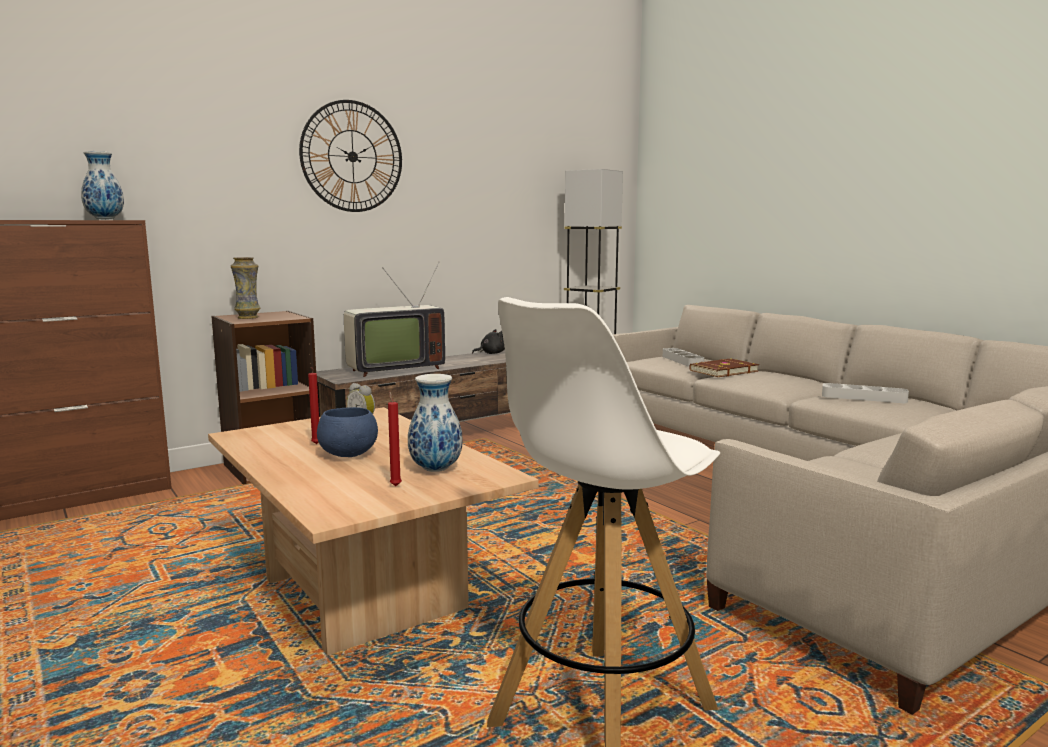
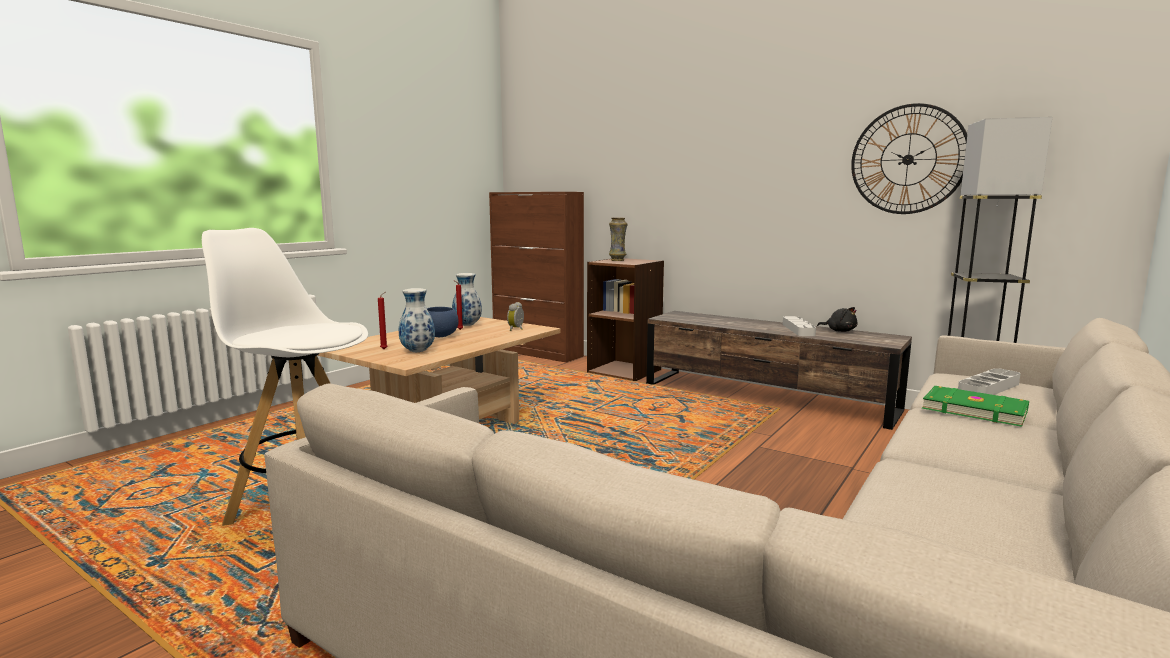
camera: 70 degrees right, 0 degrees up
(105, 219) = (562, 191): vase -> vase (468, 325)
(352, 156) = (727, 136): wall clock -> wall clock (908, 159)
(393, 369) = (716, 320): television -> none
(722, 371) = (974, 409): brown book -> green book
(863, 397) = (958, 491): grey tray -> grey tray (798, 329)

